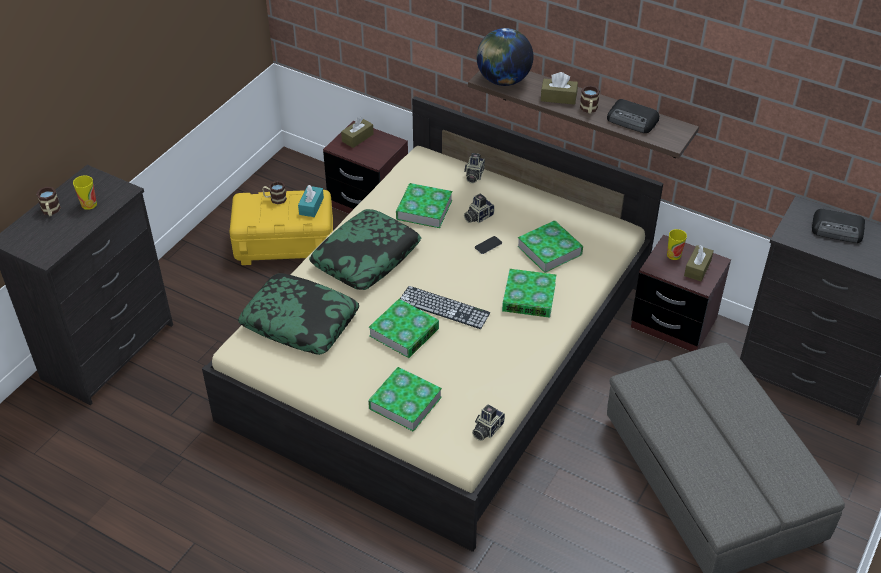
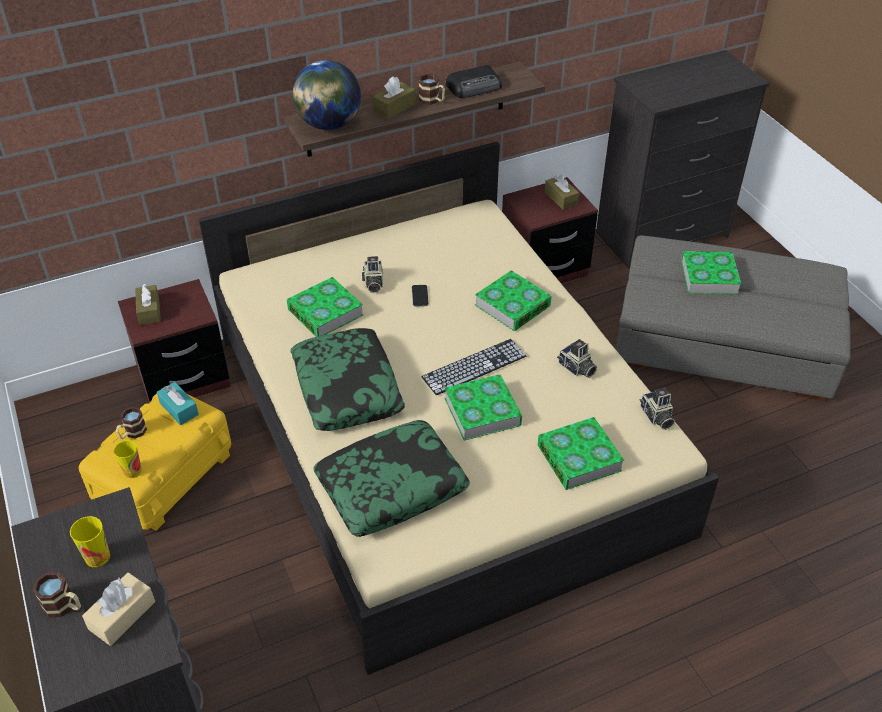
camera: 55 degrees left, 0 degrees up
(59, 234) = (122, 615): none -> beige tissue box
(473, 175) = (313, 258): camera -> camera (576, 368)
(549, 250) = (464, 263): book -> book (709, 277)
(674, 255) = (533, 202): cup -> cup (132, 471)
(838, 230) = (673, 79): radio -> none

